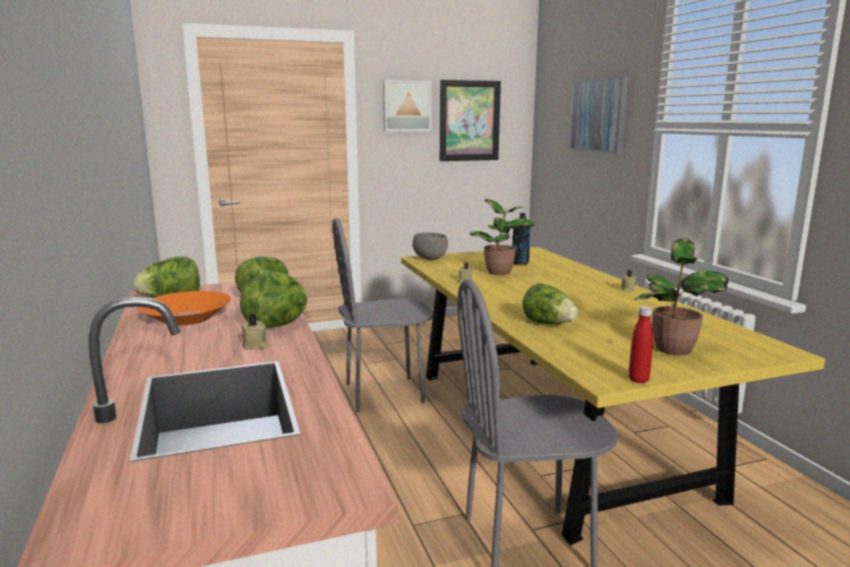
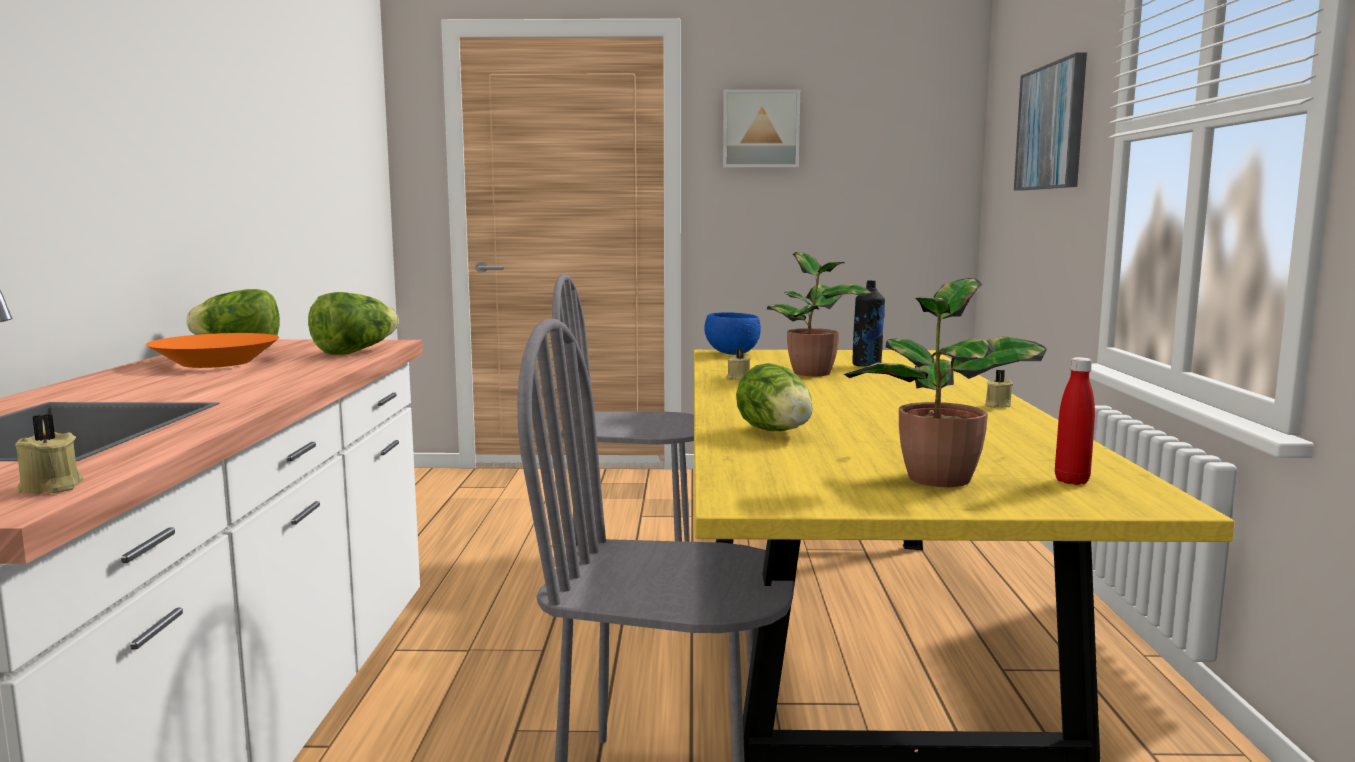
camera: 20 degrees right, 5 degrees down
(255, 346) = (229, 389): beige candle -> beige candle (51, 487)
(278, 325) = (302, 375): lettuce -> none
(430, 259) = (732, 353): grey bowl -> blue bowl
(469, 121) = (866, 152): picture -> none
(638, 380) = (800, 506): red bottle -> red bottle (1071, 481)

